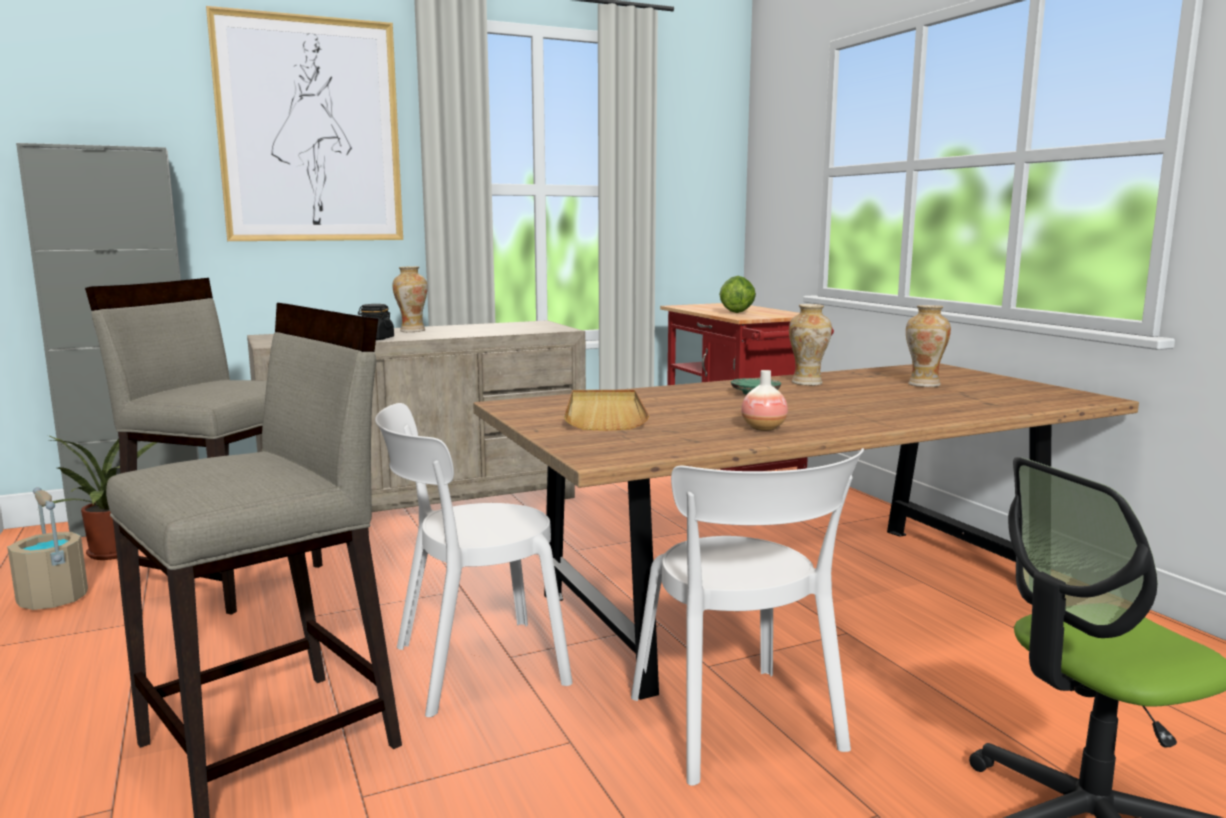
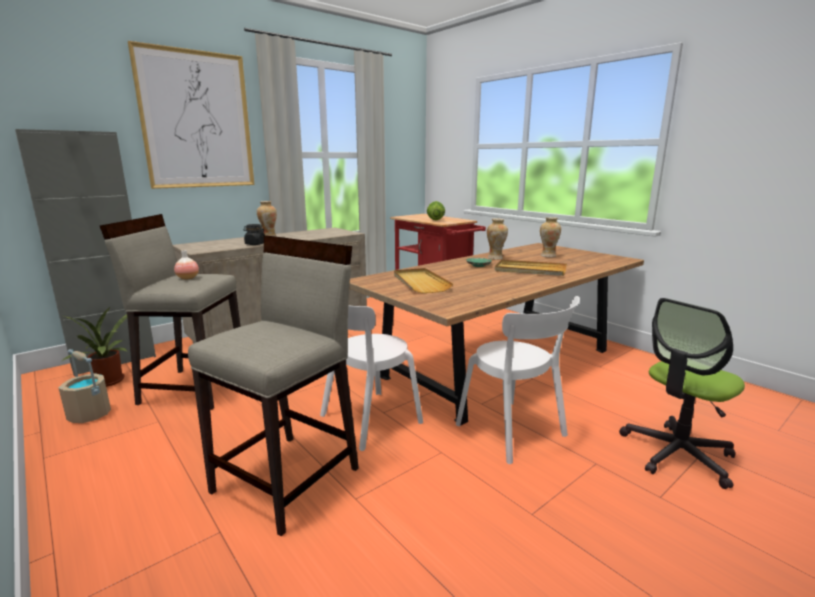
camera: 15 degrees left, 5 degrees up
(763, 428) = (505, 286): vase -> vase (188, 278)
(850, 407) = (530, 270): none -> beige tray

